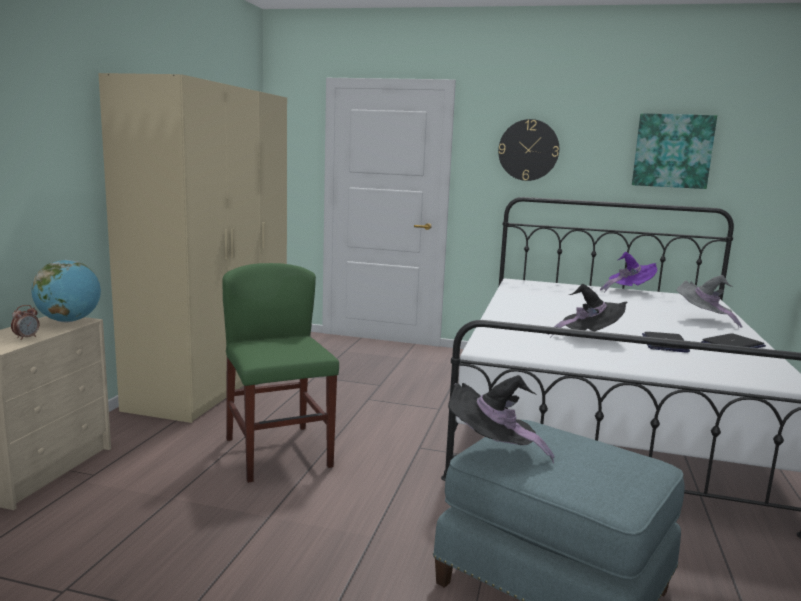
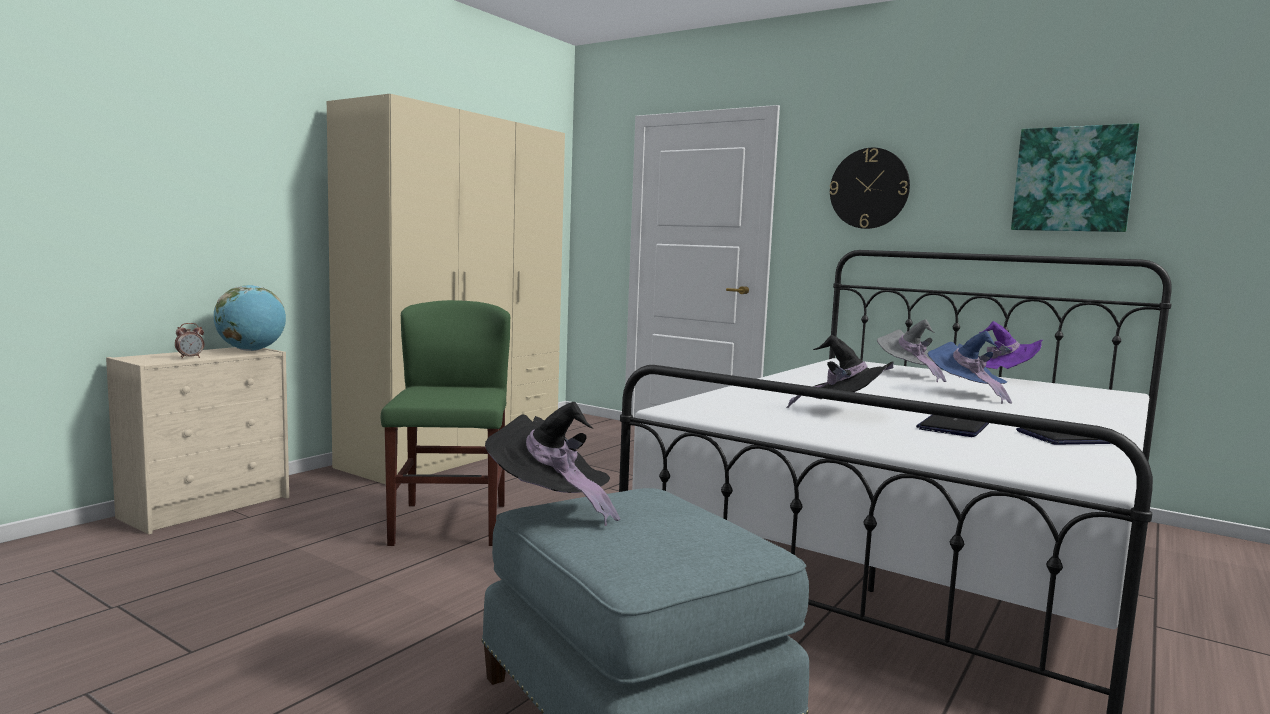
camera: 20 degrees right, 5 degrees down
(630, 309) = (966, 394): none -> blue hat
(703, 320) = (1069, 412): grey hat -> grey hat (910, 374)

